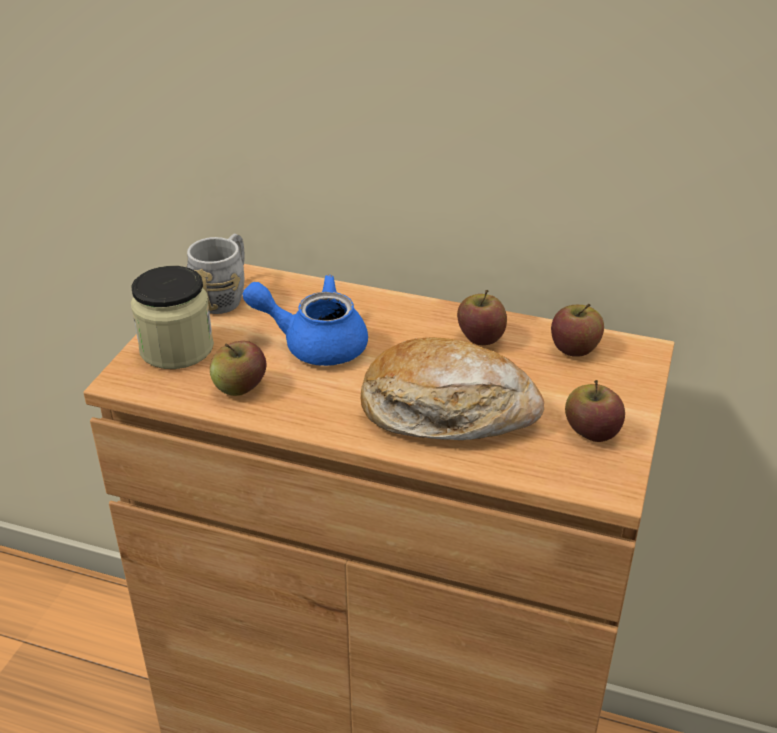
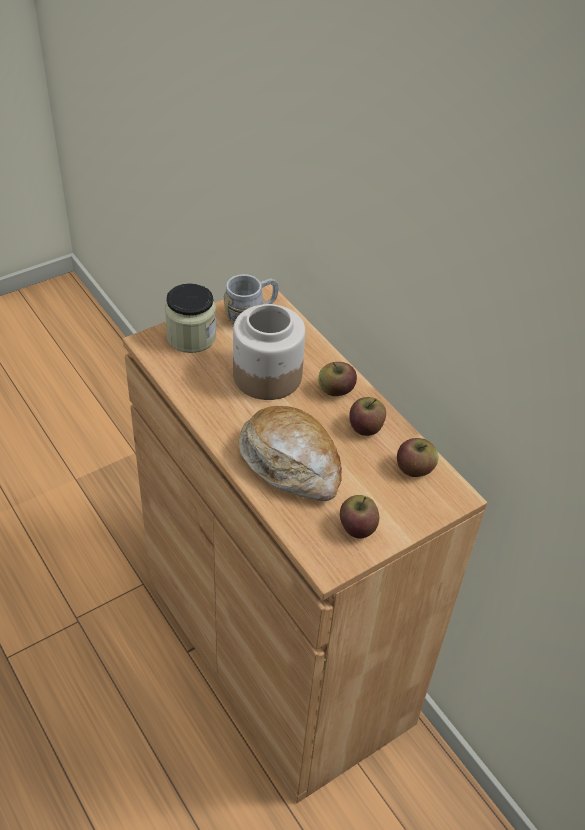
camera: 35 degrees right, 10 degrees up
(240, 387) = (199, 381): apple -> apple (336, 390)
(314, 343) = (266, 376): blue teapot -> jar

